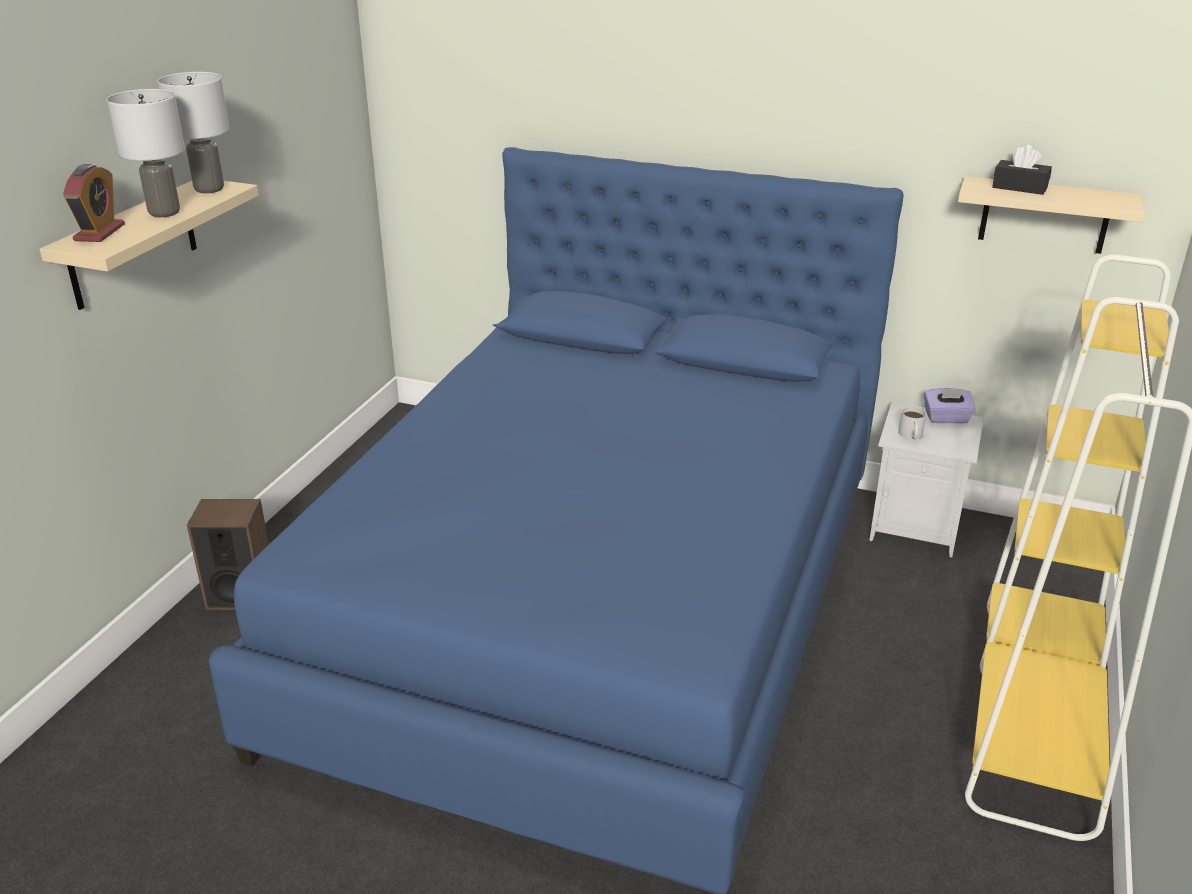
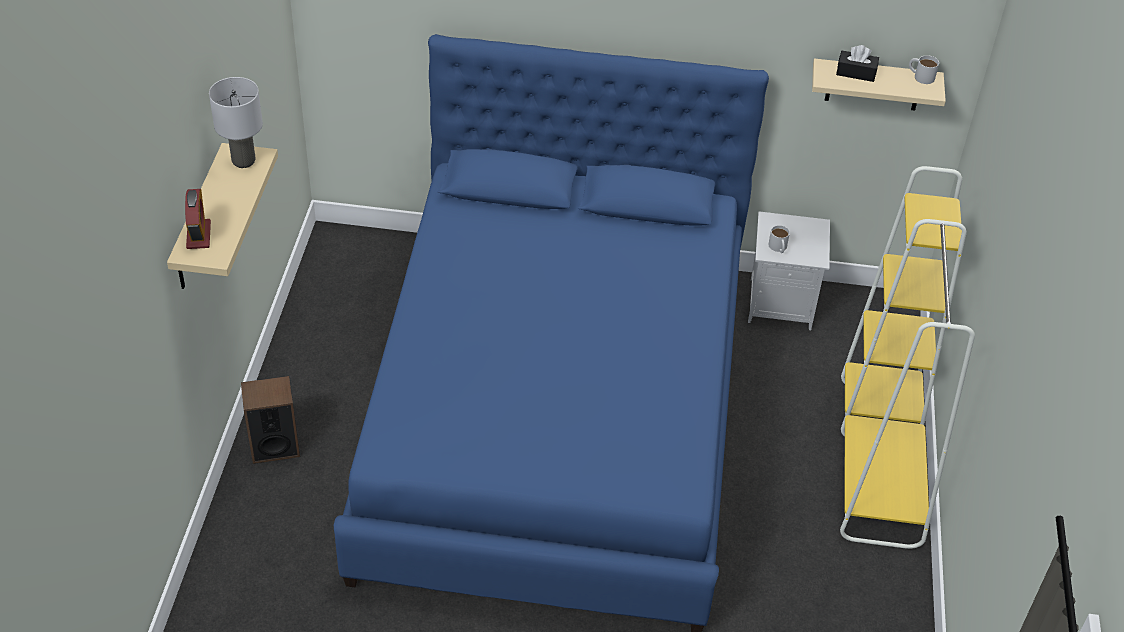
camera: 15 degrees left, 15 degrees up
(165, 213) = (232, 202): white table lamp -> none
(946, 418) = (802, 225): purple tissue box -> none
(1109, 194) = (920, 76): none -> white mug

